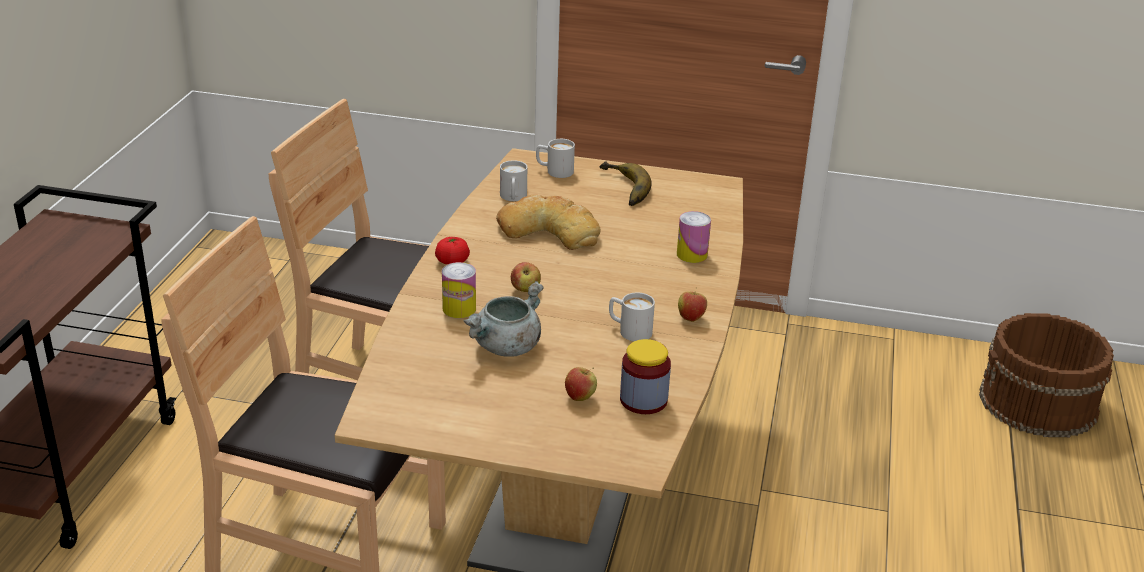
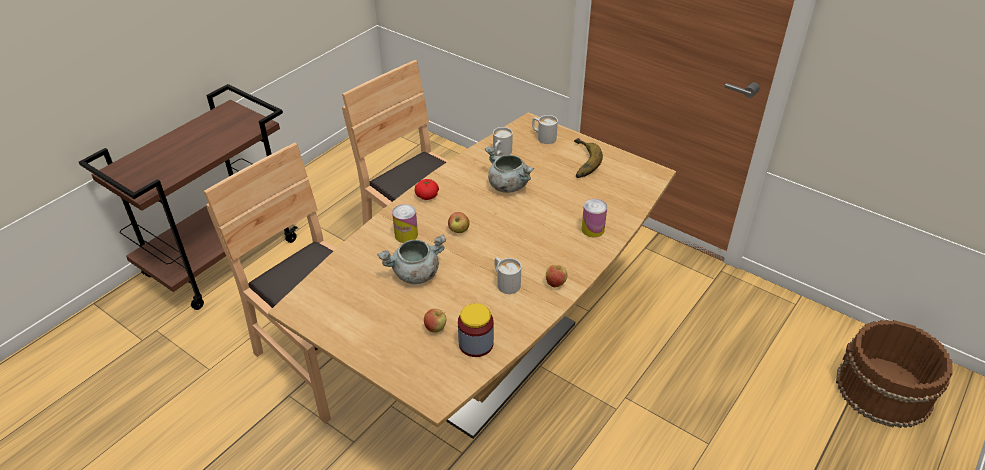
camera: 25 degrees right, 10 degrees up
(549, 230) = (507, 185): bread -> grey cooking pot

